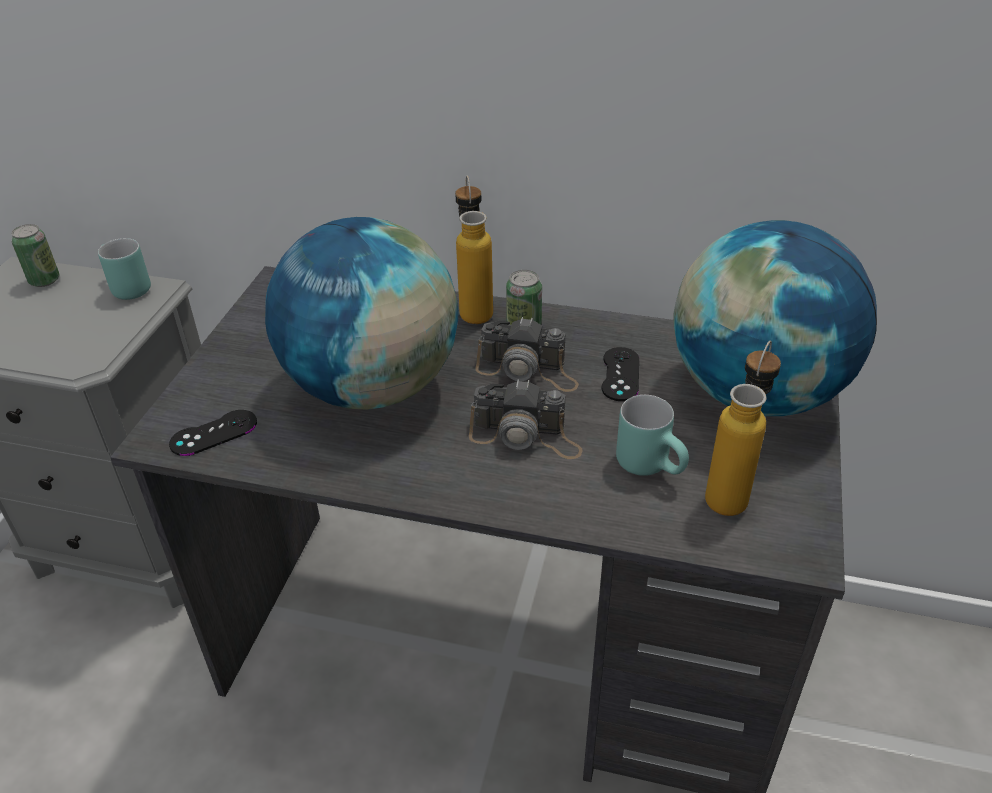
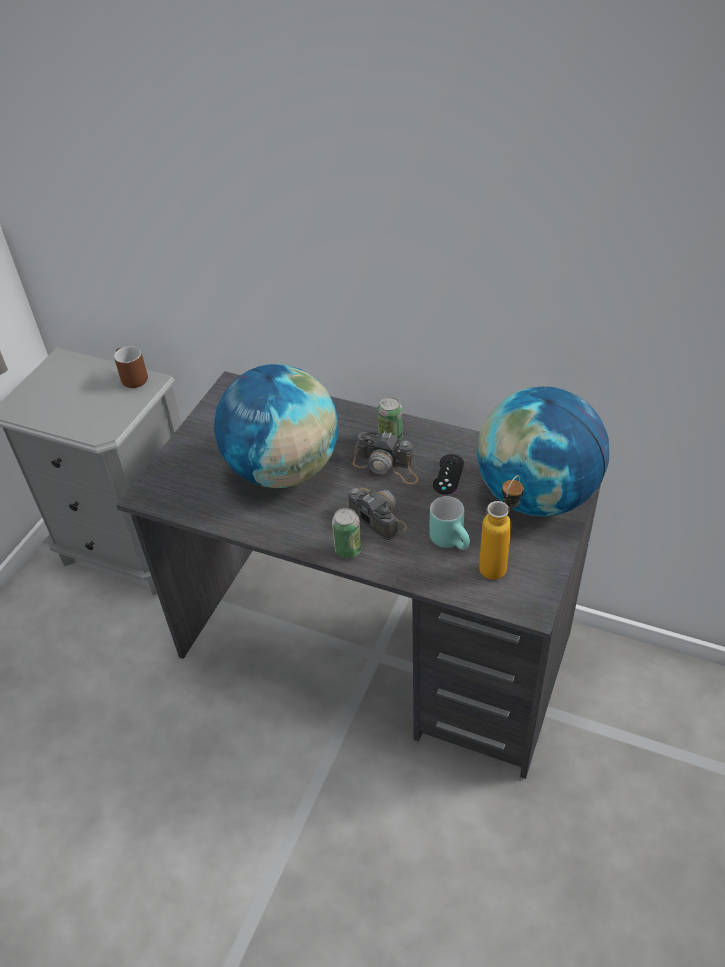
camera: 10 degrees right, 5 degrees up
(44, 280) = (78, 368): can -> can (348, 550)
(124, 288) = (130, 379): turquoise mug -> brown mug
(214, 433) = (180, 494): black game controller -> none
(474, 307) = (361, 415): bottle -> none
(526, 436) = (375, 513): camera -> camera turned 150 degrees counterclockwise

